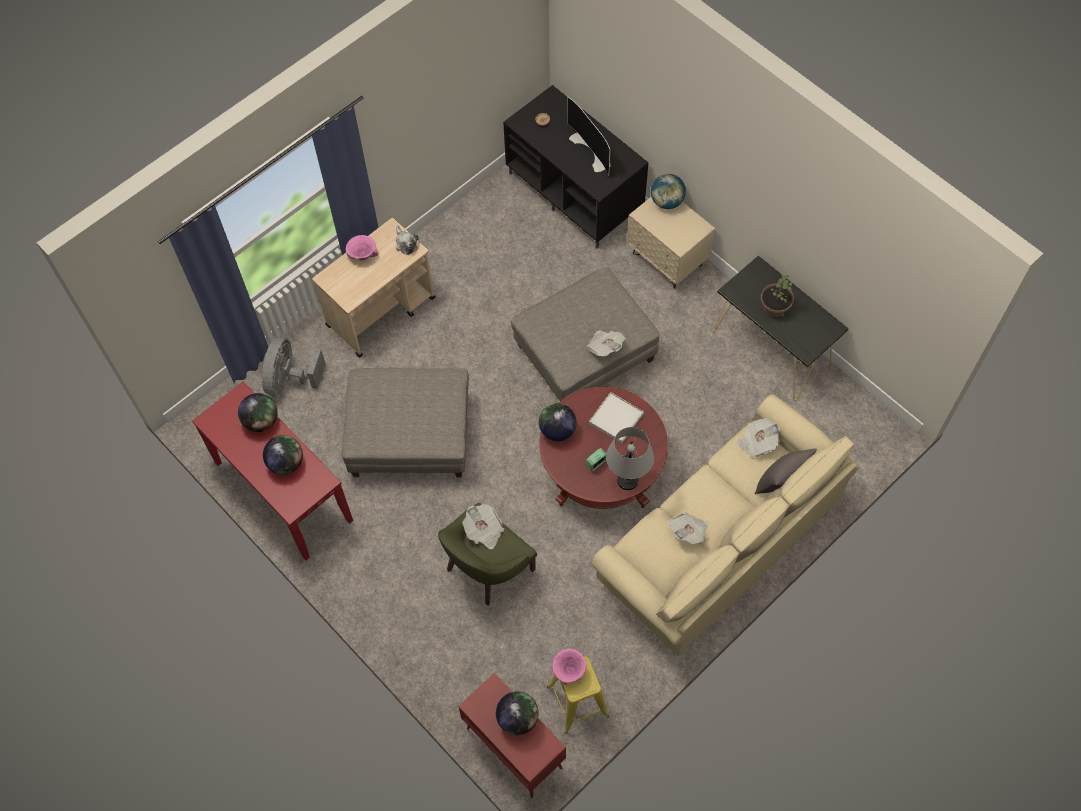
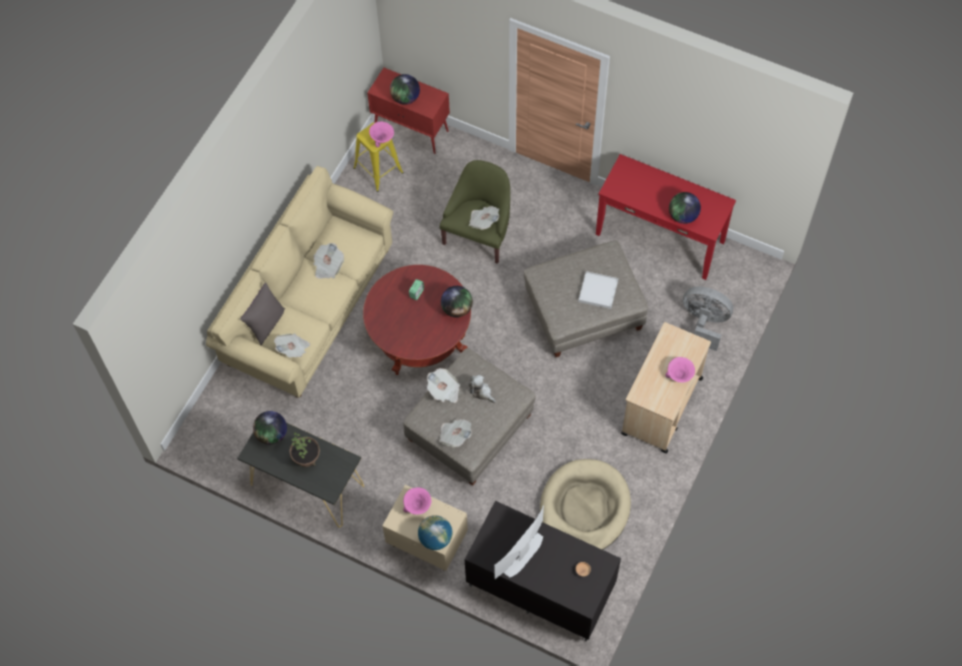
camera: 160 degrees right, 0 degrees up
(286, 463) = (646, 193): globe -> globe (272, 434)
(290, 380) = (704, 323): grey fan -> grey fan turned 60 degrees counterclockwise
(405, 243) = (648, 399): plush toy -> plush toy (481, 392)
(503, 243) = (584, 508): none -> beige dog bed
(592, 150) = (522, 554): television -> television turned 90 degrees counterclockwise
(611, 299) = (455, 436): none -> newspaper
(616, 419) = (413, 333): white tray -> white tray (598, 291)
(628, 480) = (387, 288): grey table lamp -> none
(674, 234) = (418, 506): none -> pink bowl

